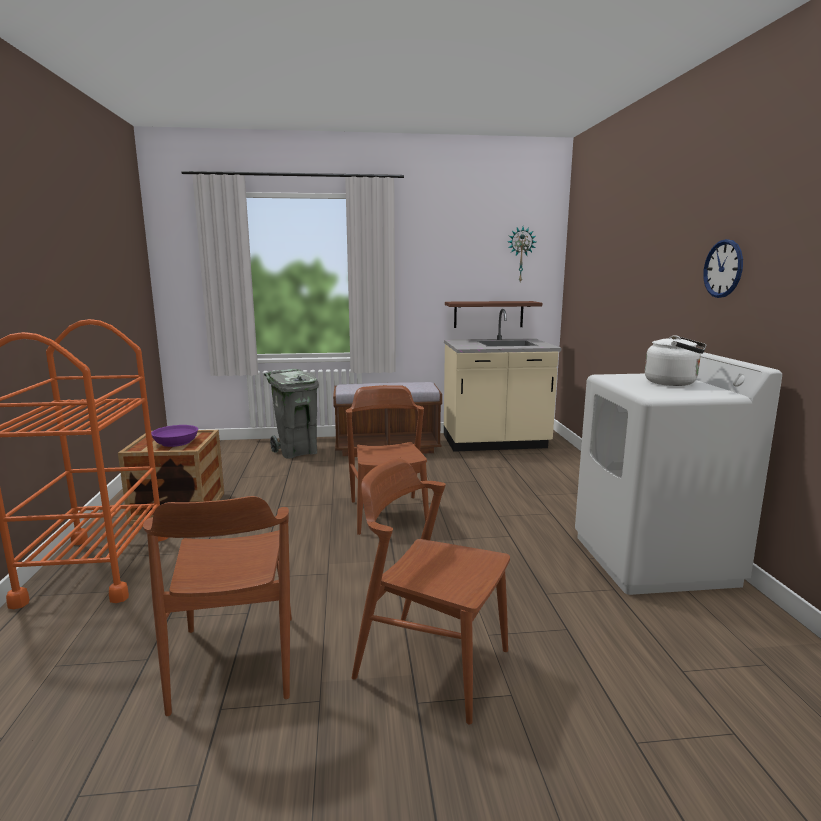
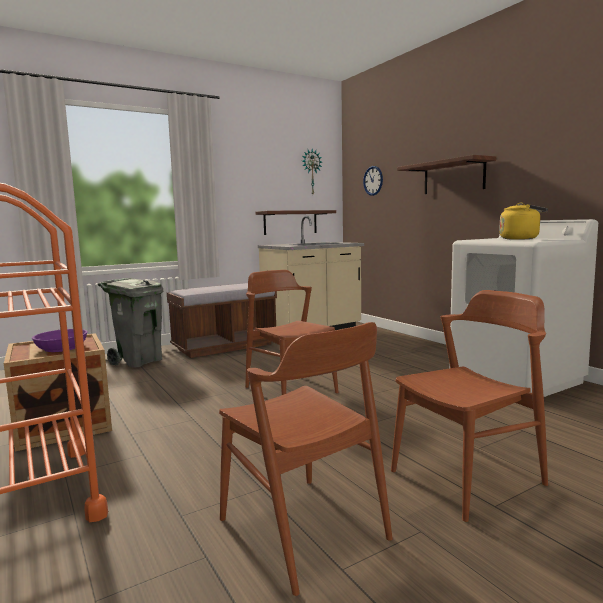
camera: 25 degrees left, 5 degrees down
(431, 663) = (467, 477): brown chair -> brown chair turned 150 degrees clockwise
(655, 279) = (453, 177): none -> shelf
(674, 383) = (521, 239): white kettle -> yellow kettle
(723, 268) = (524, 160): wall clock -> wall clock (373, 180)

